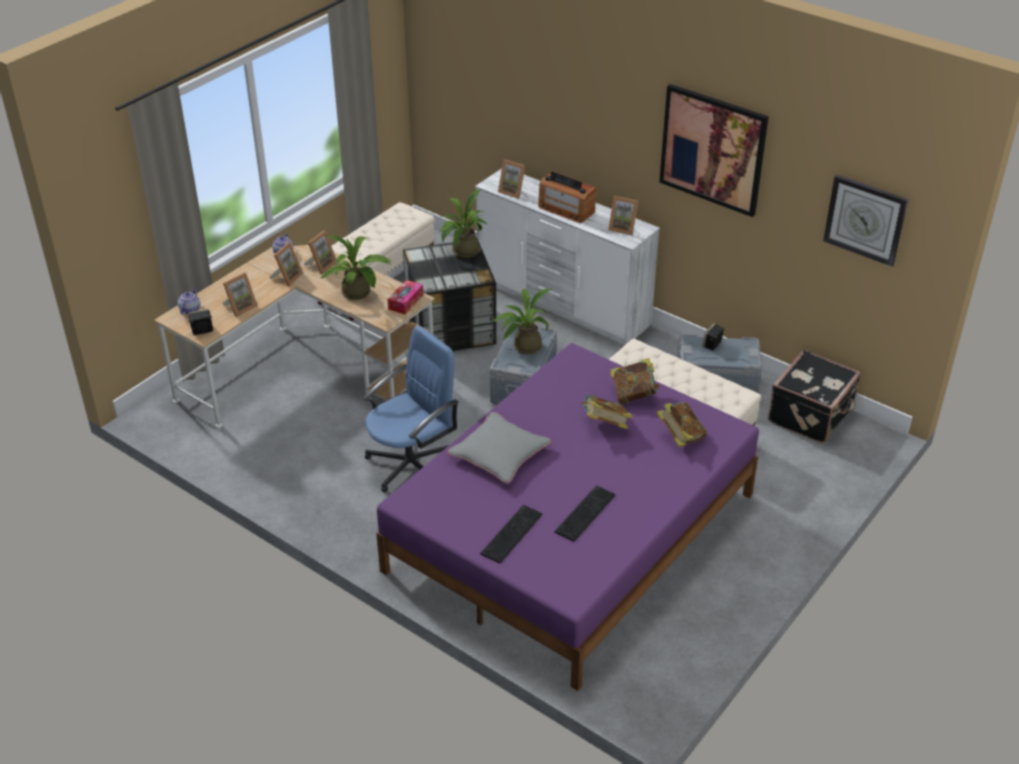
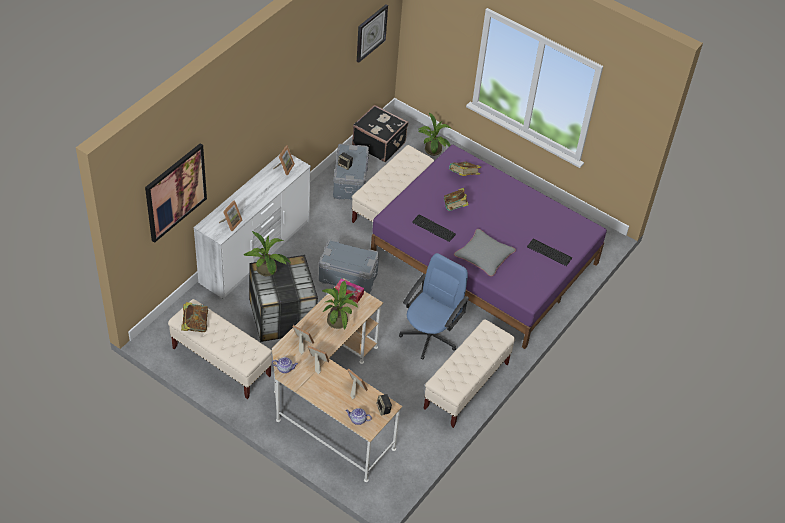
camera: 95 degrees left, 10 degrees up
(313, 500) = (466, 386): none -> beige bench
(411, 464) = (430, 335): blue office chair -> blue office chair turned 75 degrees clockwise
(524, 347) = (346, 257): potted plant -> potted plant (433, 152)
(566, 209) = (258, 195): radio -> none
(583, 513) = (530, 221): keyboard -> keyboard (434, 229)
(634, 395) = (427, 192): book -> book (195, 324)
(713, 149) = (304, 78): picture -> picture (175, 192)

